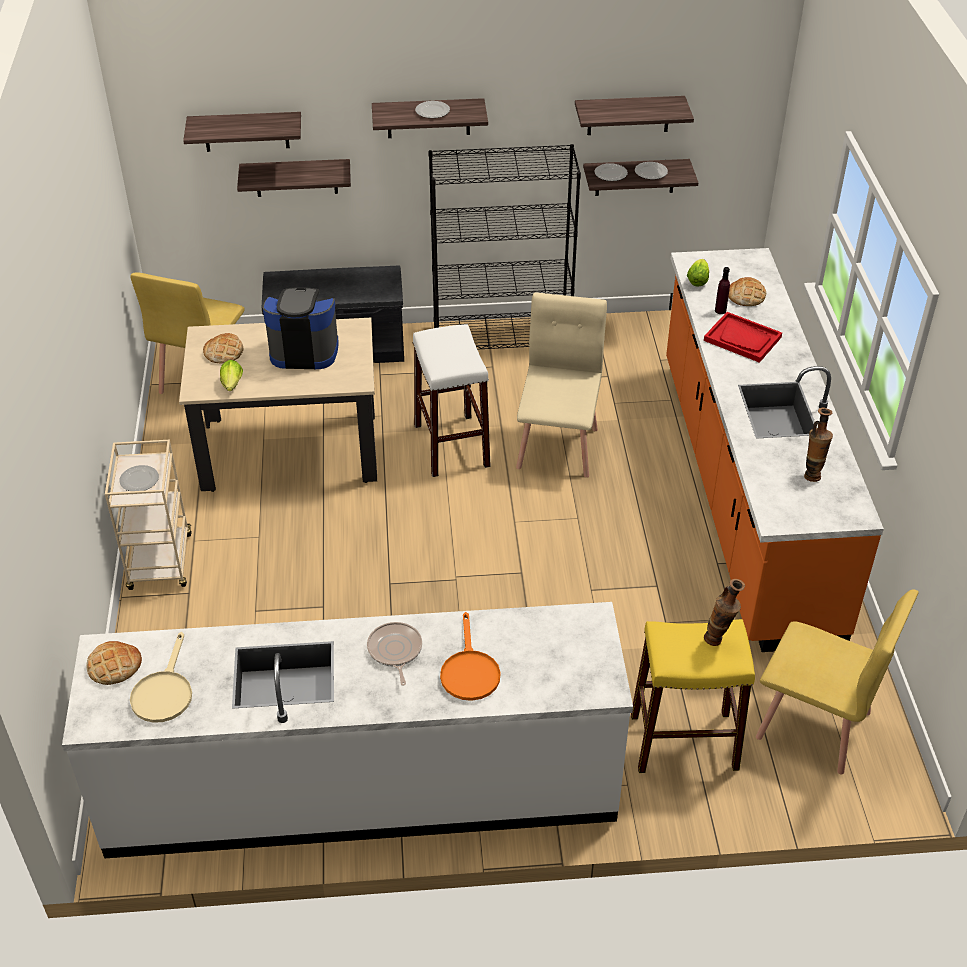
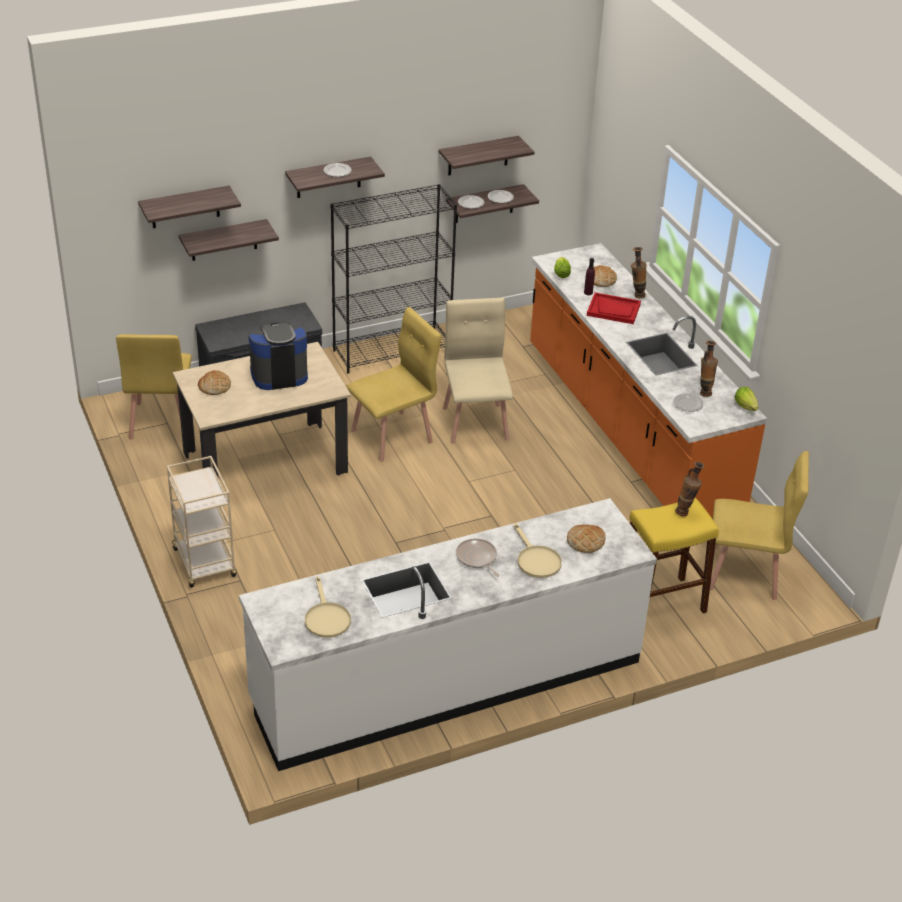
camera: 20 degrees left, 5 degrees down
(114, 666) = (278, 609): bread -> bread (585, 541)
(139, 480) = (199, 491): plate -> plate (688, 404)
(232, 386) = (236, 409): lettuce -> lettuce (746, 408)
(451, 445) = (392, 436): white stool -> yellow chair
(469, 671) = (535, 560): orange frying pan -> beige frying pan
(782, 323) = (636, 295): none -> vase

